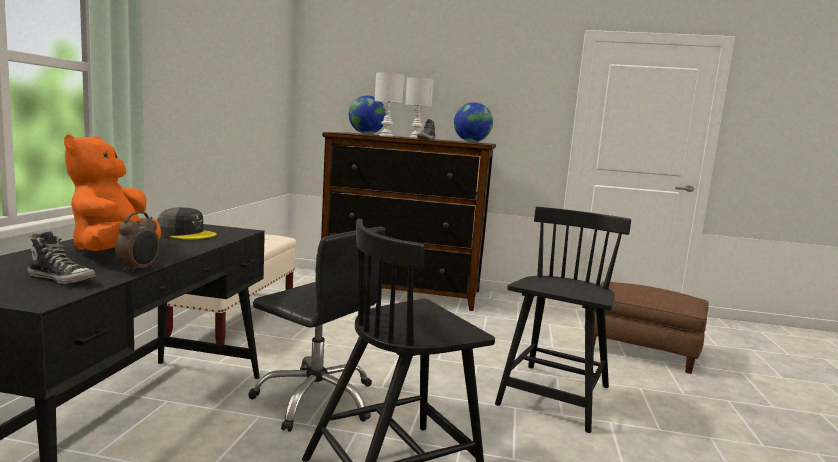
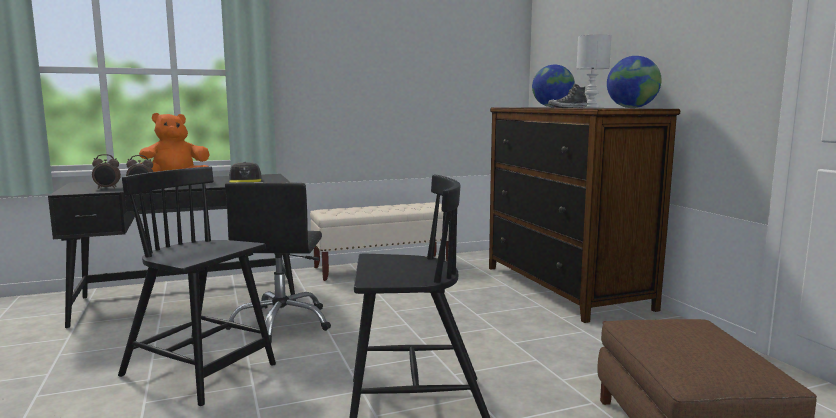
camera: 60 degrees right, 0 degrees up
(62, 279) = (107, 188): shoe -> alarm clock
(385, 136) = (542, 107): white table lamp -> none

